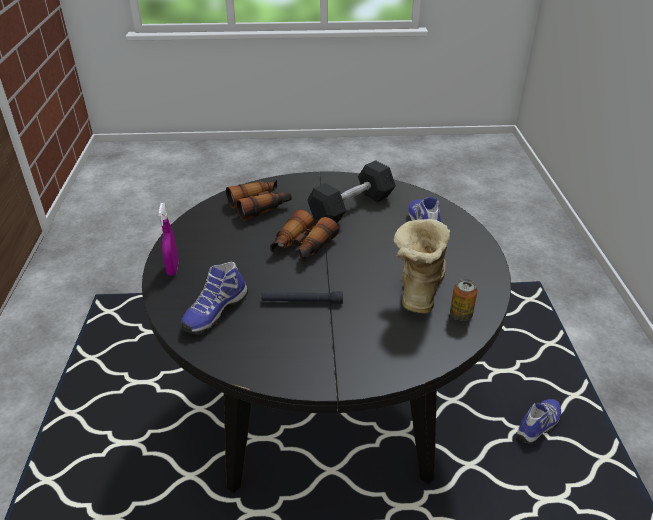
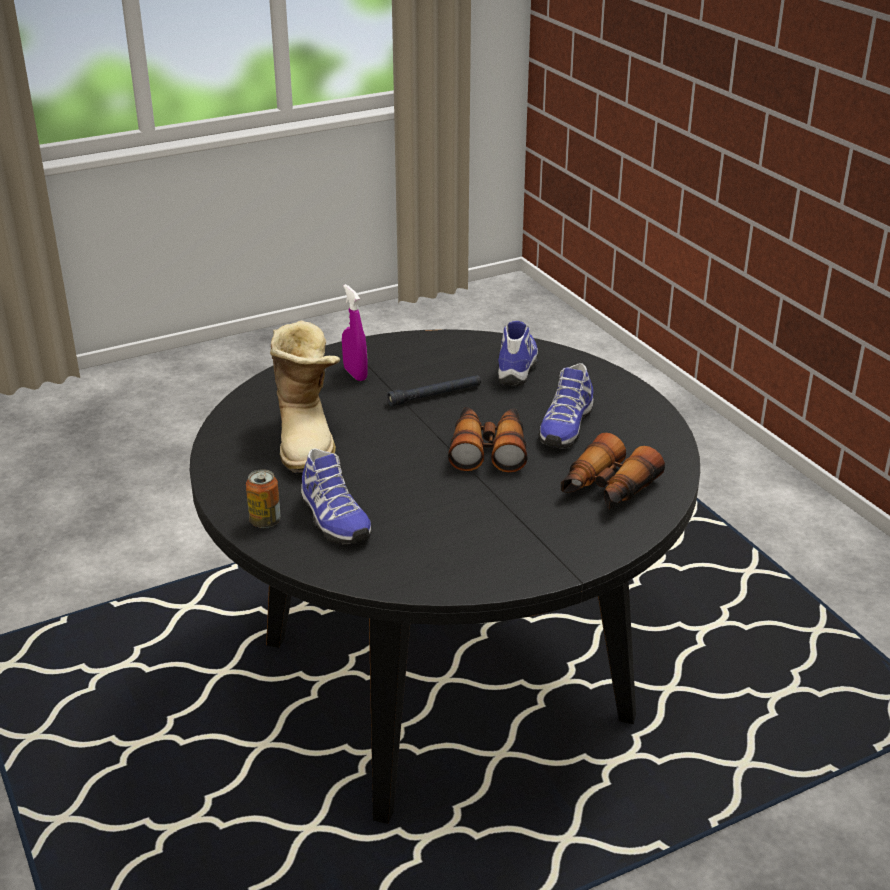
camera: 155 degrees right, 5 degrees down
(173, 268) = (614, 389): purple spray bottle -> purple spray bottle (355, 374)
(351, 207) = (467, 525): black dumbbell -> none
(460, 315) = (247, 425): can -> can (265, 521)
(539, 426) = (125, 754): shoe -> shoe (564, 427)

